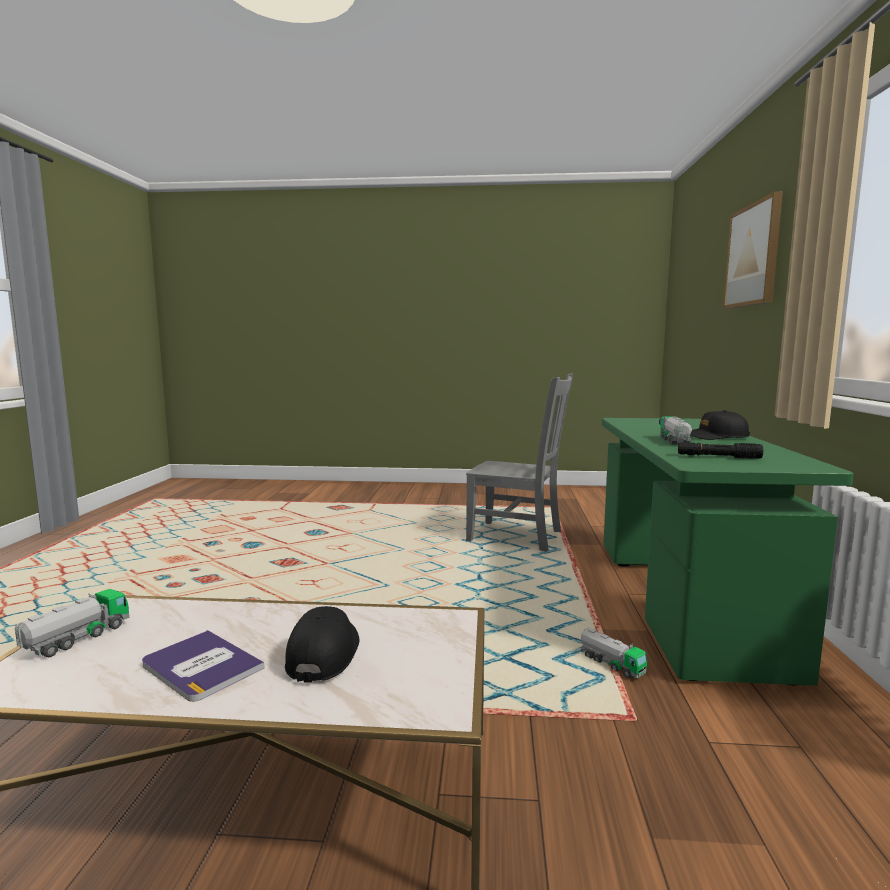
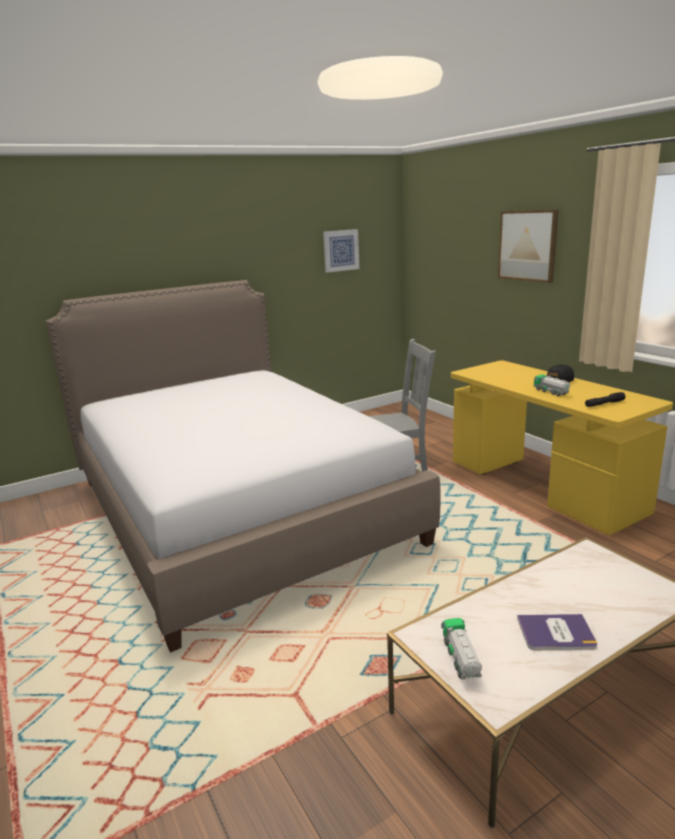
camera: 35 degrees left, 10 degrees up
(324, 654) = (585, 596): black cap -> none
(330, 523) = (237, 510): none -> bed
(573, 289) = (340, 250): none -> picture
(611, 664) = (570, 541): toy truck -> none
(682, 600) = (542, 486): green desk -> yellow desk

